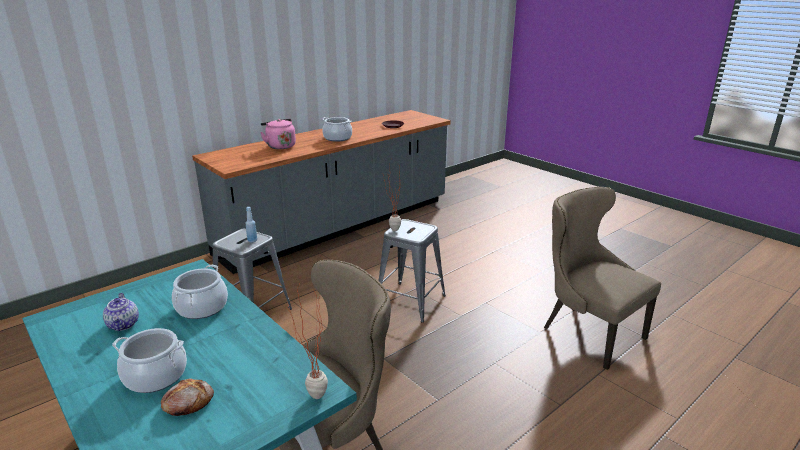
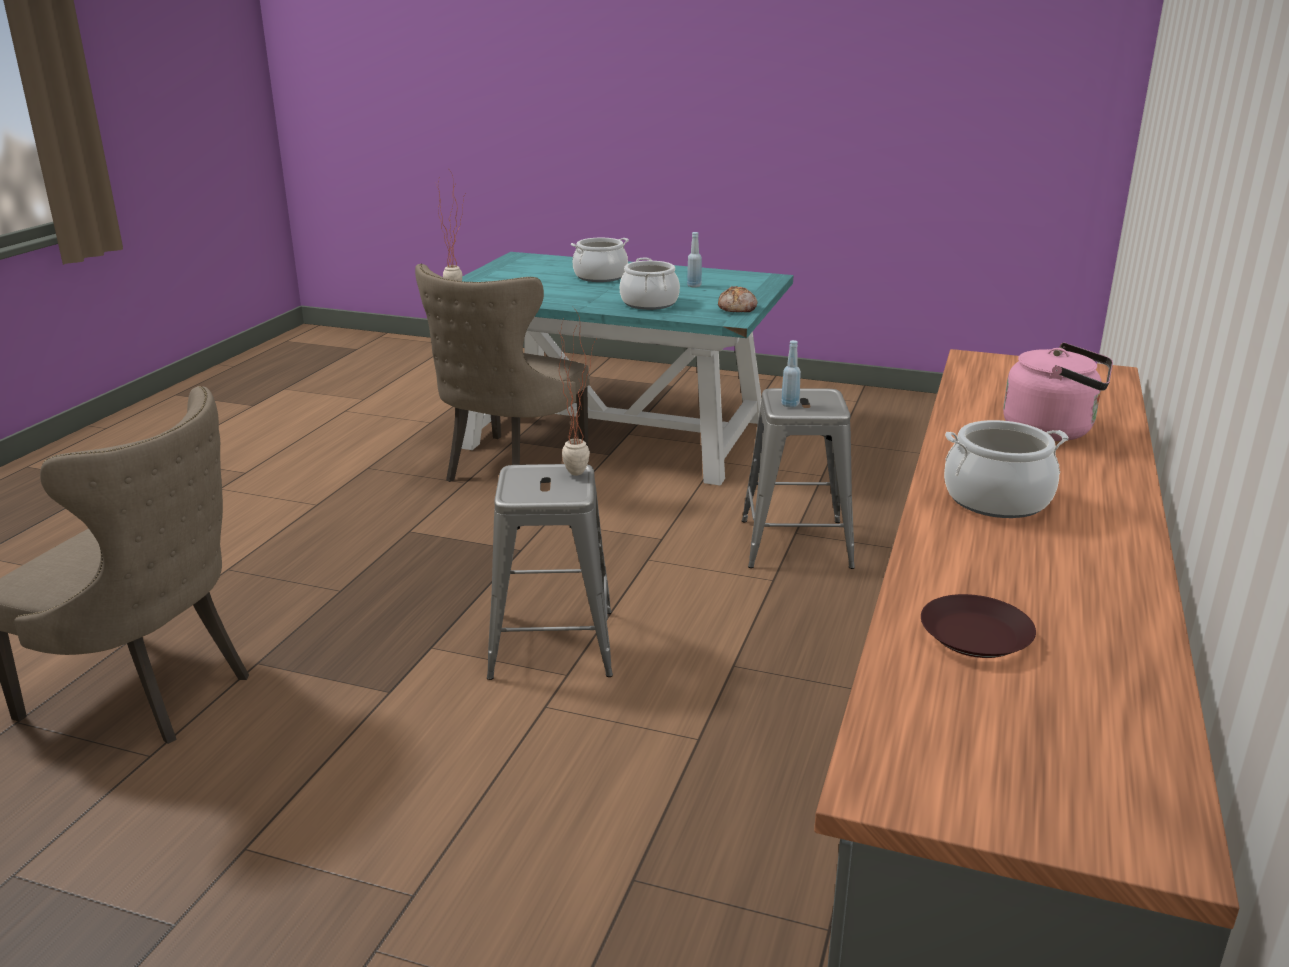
camera: 150 degrees right, 0 degrees up
(124, 324) = (694, 286): teapot -> blue bottle
(188, 403) = (549, 274): bread -> bread (738, 308)

